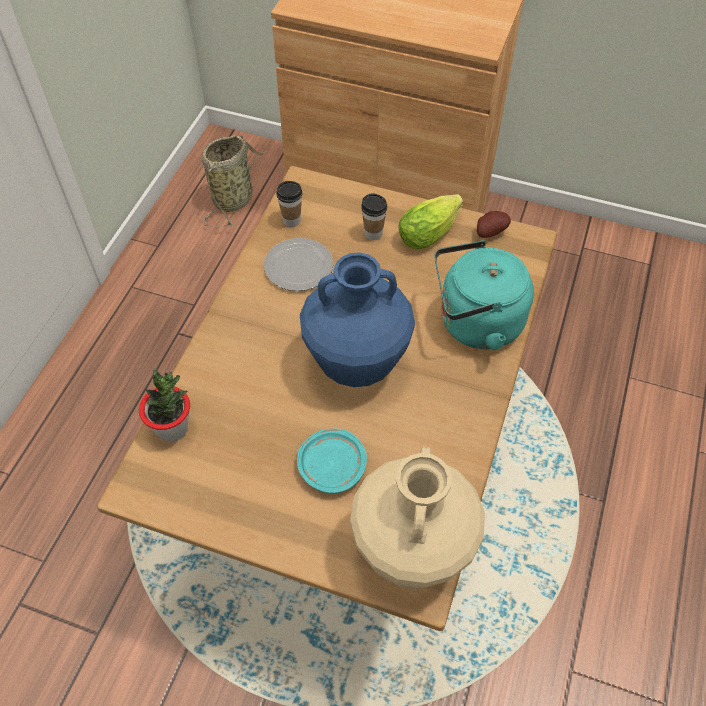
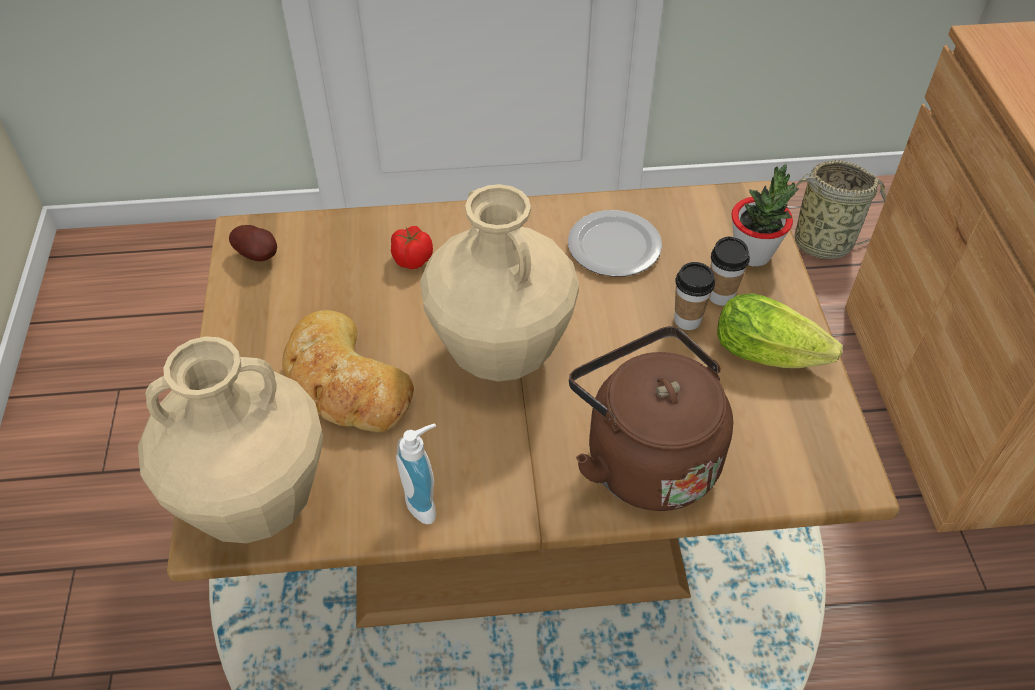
camera: 65 degrees right, 5 degrees down
(172, 428) = (329, 232): potted plant -> potted plant (753, 254)
(236, 384) = (411, 259): none -> tomato
(291, 220) = (681, 213): cup -> cup (687, 320)
(332, 465) = (344, 383): turquoise plate -> bread
(355, 364) = (500, 353): blue vase -> beige vase
(456, 449) = (425, 502): none -> soap dispenser
(475, 323) = (645, 457): turquoise kettle -> brown kettle
(489, 232) = (826, 421): potato -> potato (259, 255)

